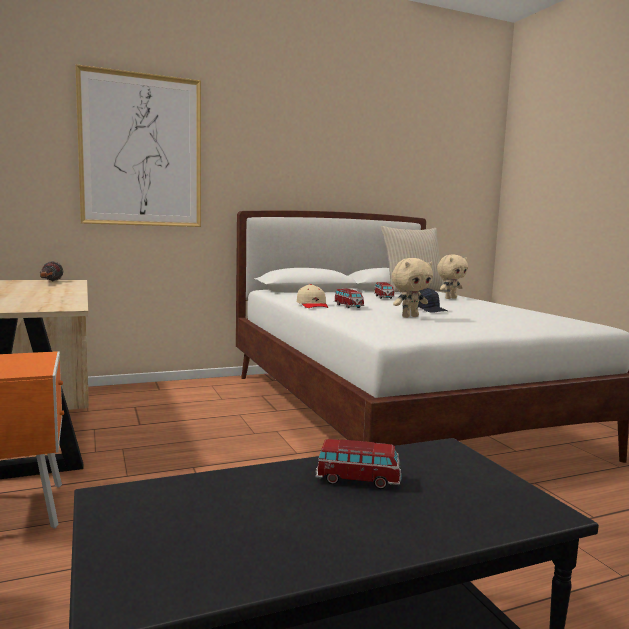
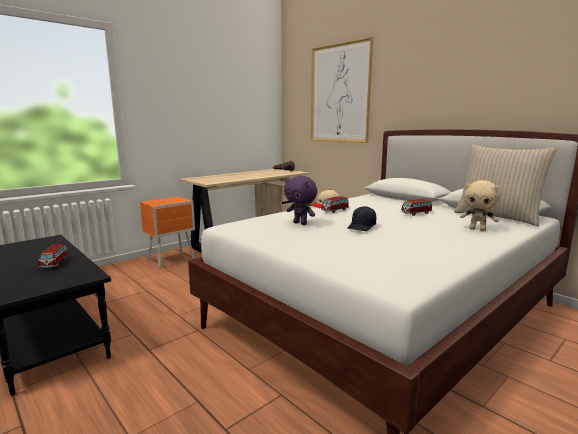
camera: 70 degrees right, 5 degrees up
(409, 316) = (300, 223): beige plush toy -> purple plush toy

